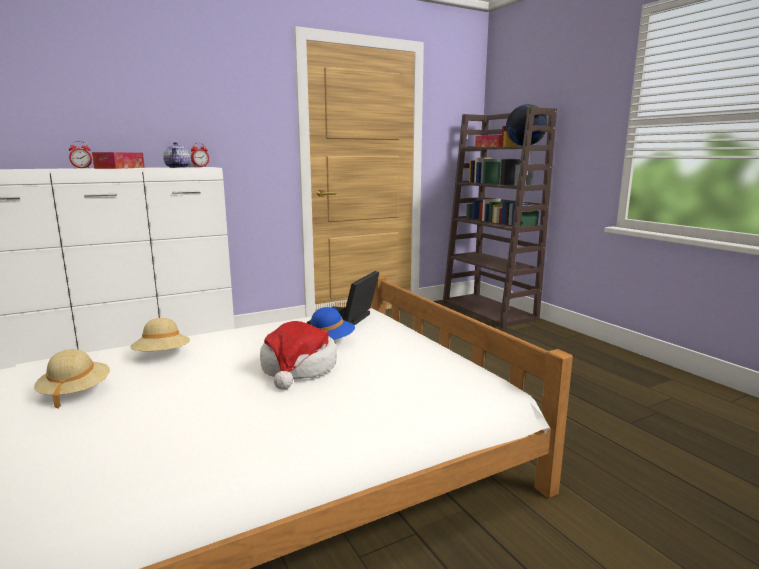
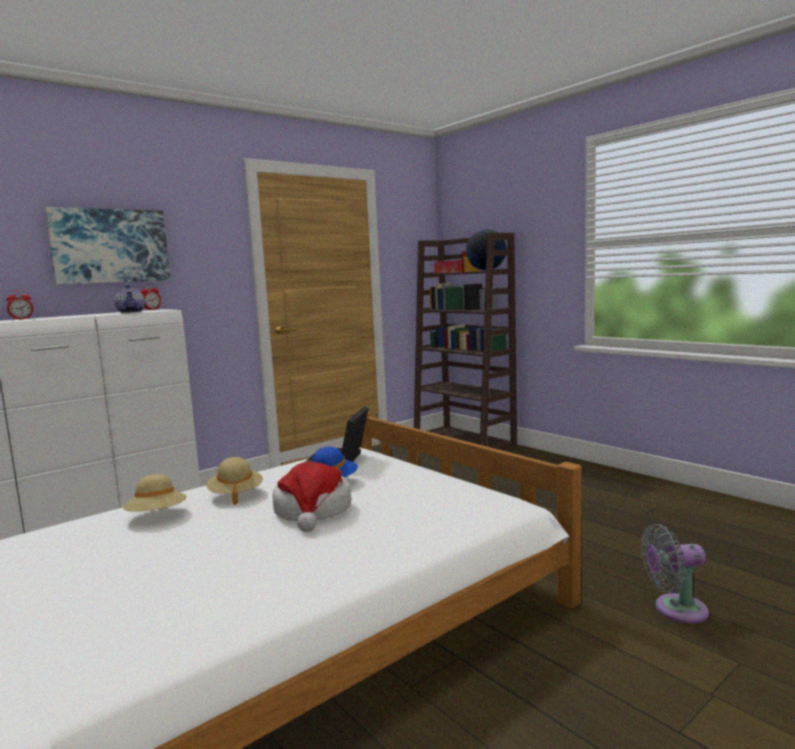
camera: 10 degrees left, 5 degrees down
(75, 392) = (80, 561): beige hat -> beige hat (235, 495)
(120, 168) = (65, 316): tissue box -> none
(165, 106) = (110, 246): none -> picture
(661, 518) = (675, 610): none -> grey fan

